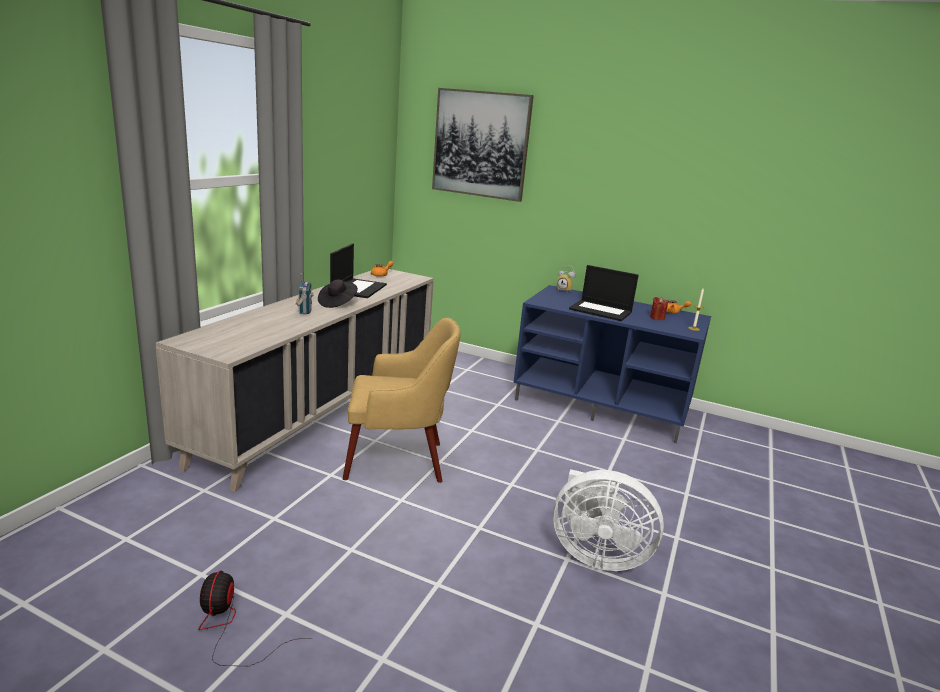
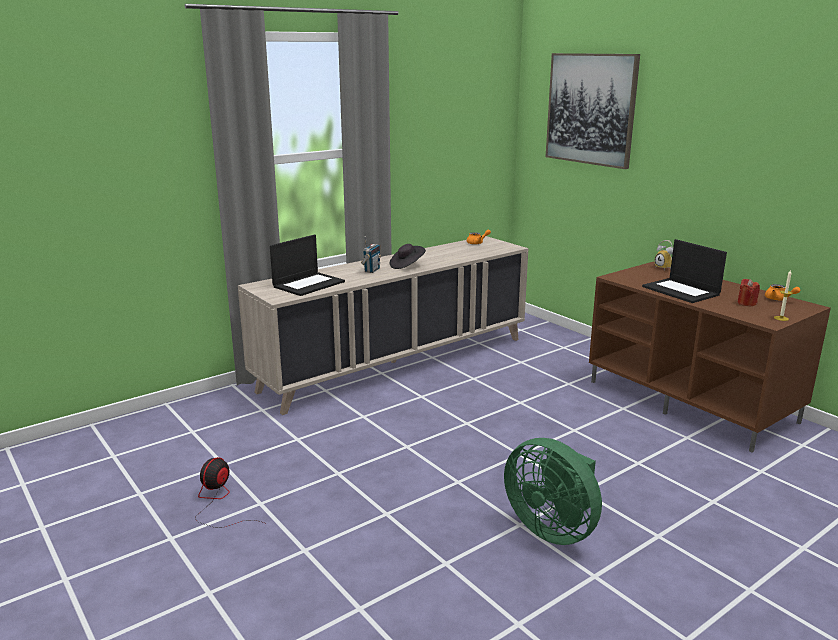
camera: 30 degrees right, 0 degrees up
(358, 288) = (441, 254): laptop -> laptop (309, 284)
(398, 460) = (429, 416): yellow armchair -> none
(596, 554) = (552, 528): white fan -> green fan
(602, 405) = (692, 401): blue tv stand -> brown tv stand

